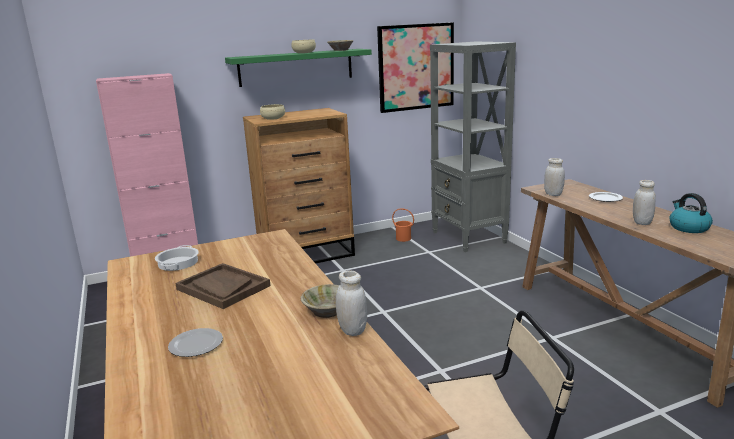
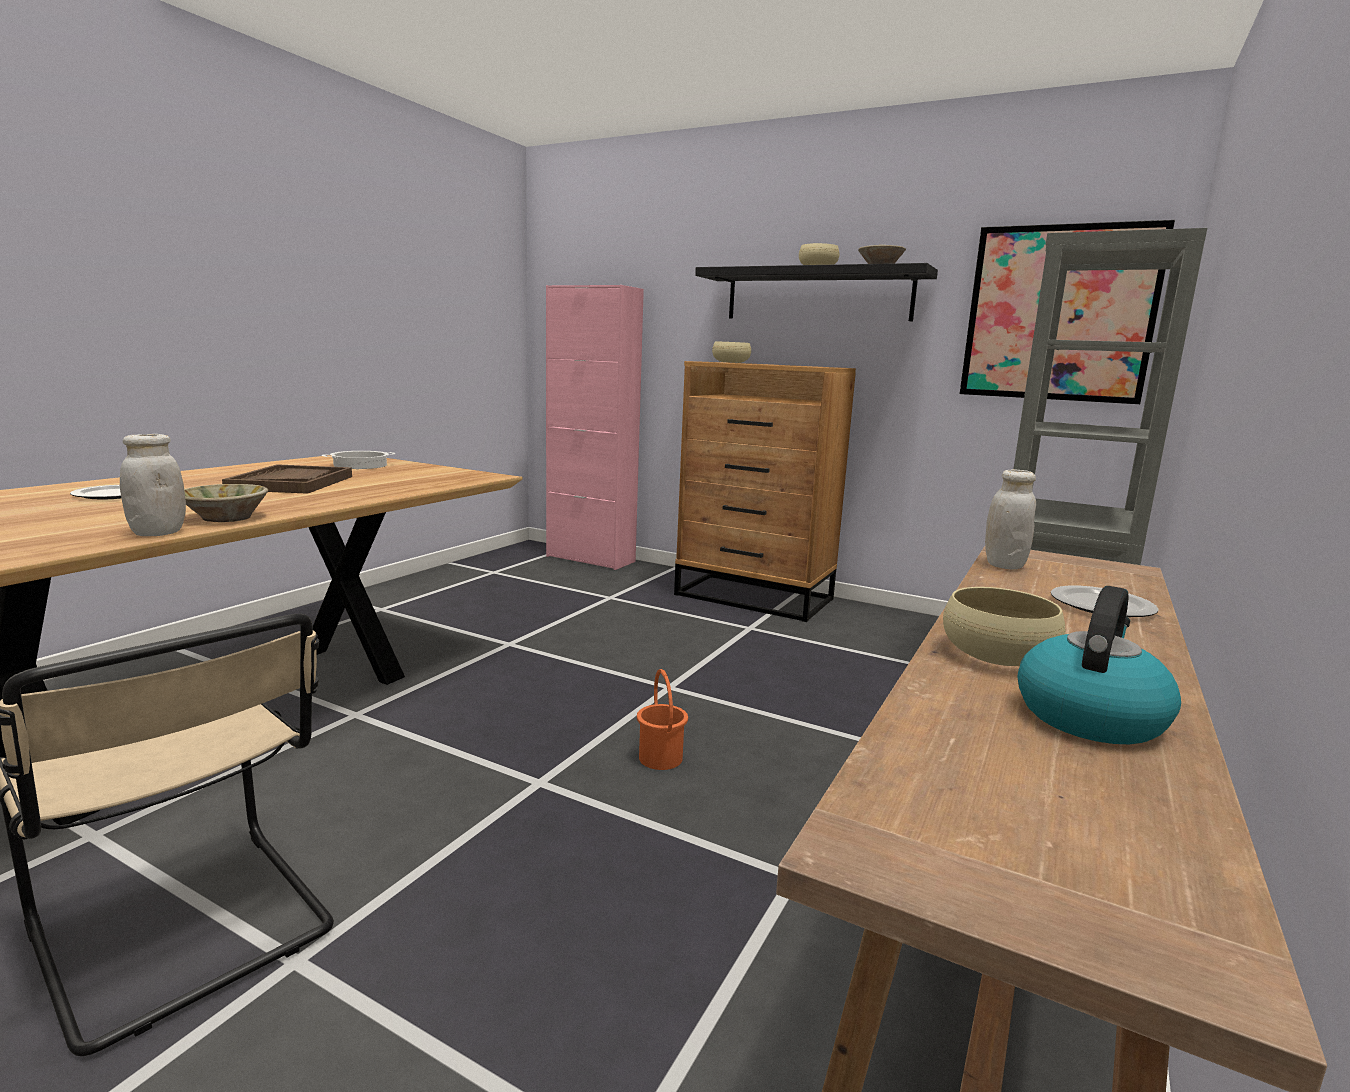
camera: 50 degrees right, 5 degrees down
(296, 67) = (818, 295): green shelf -> black shelf
(403, 238) = (926, 635): orange bucket -> orange bucket (661, 758)
(642, 222) = (997, 655): white jar -> beige bowl

